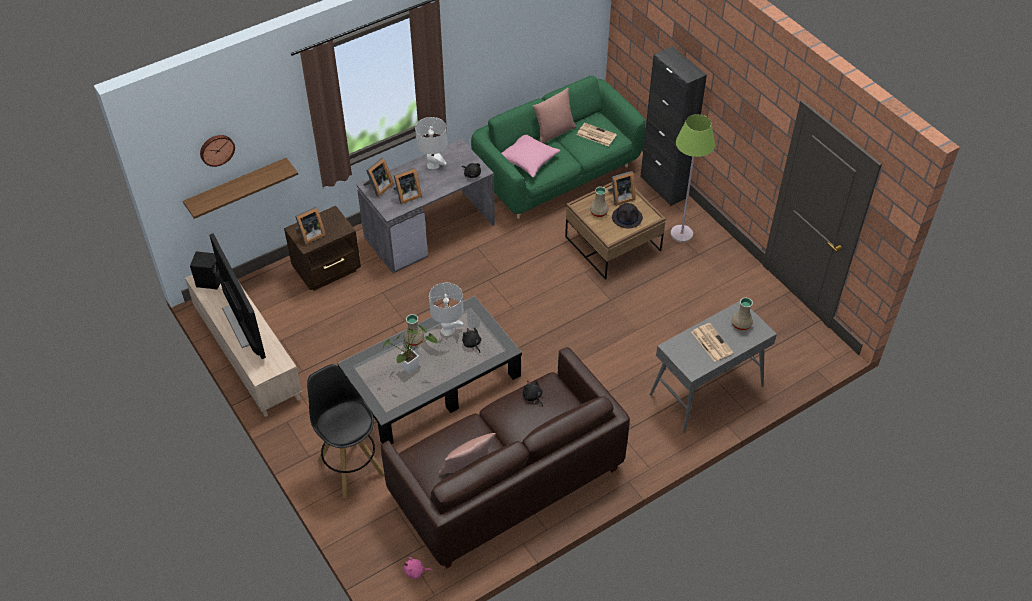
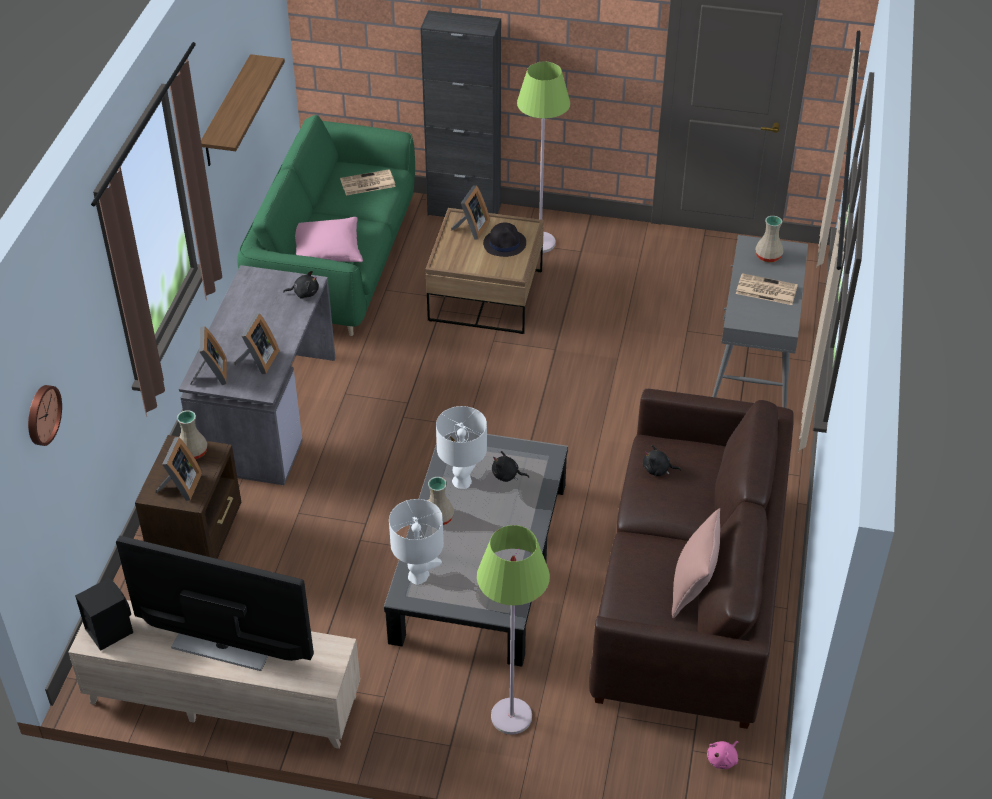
camera: 45 degrees left, 5 degrees down
(237, 188) = (68, 470): shelf -> shelf (227, 112)
(350, 466) = (511, 716): black stool -> green floor lamp
(412, 367) = (475, 545): potted plant -> none
(433, 165) = (246, 311): white table lamp -> white table lamp (418, 576)
(554, 133) = (317, 208): pink pillow -> none
(598, 212) = (469, 257): beige vase -> beige vase (193, 452)

